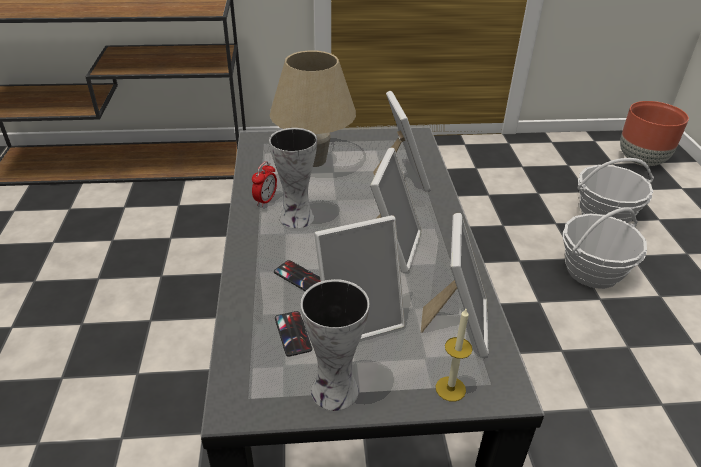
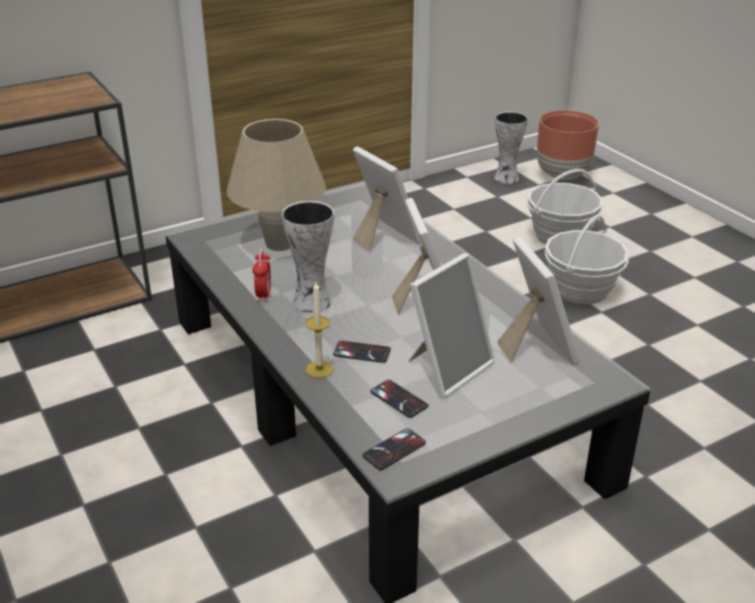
camera: 25 degrees left, 5 degrees down
(248, 383) = (394, 449): none -> phone
(332, 391) = (473, 430): vase -> vase (505, 178)
(450, 388) = (567, 395): candle -> candle (319, 369)

